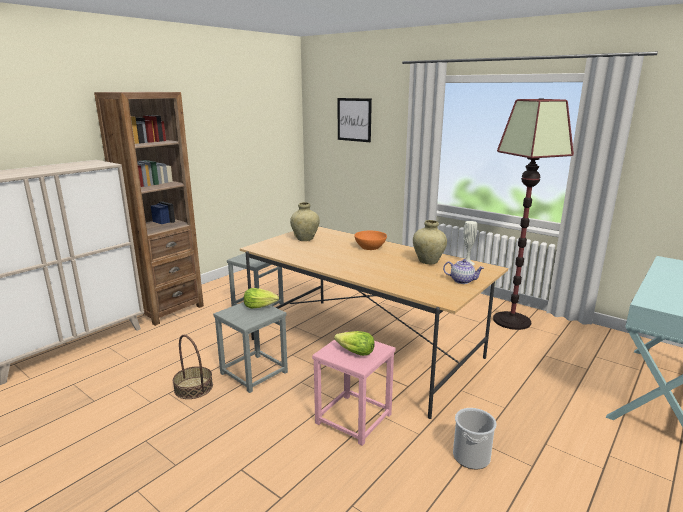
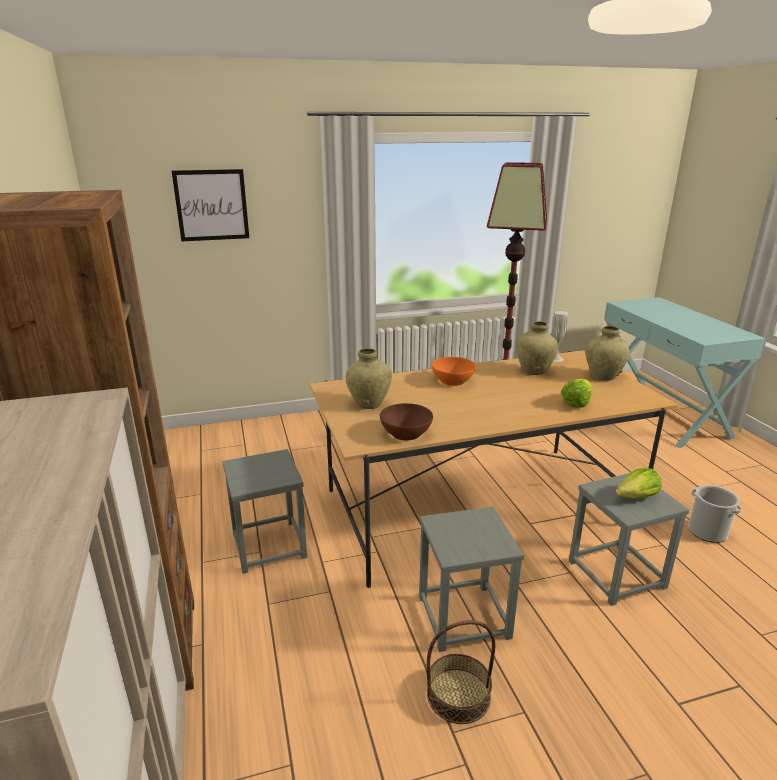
camera: 55 degrees left, 5 degrees up
(260, 306) = (456, 520): lettuce -> lettuce (576, 402)
(281, 252) = (406, 433): none -> brown bowl
(353, 419) = (616, 575): pink stool -> grey stool
(462, 281) = (603, 376): teapot -> beige vase

